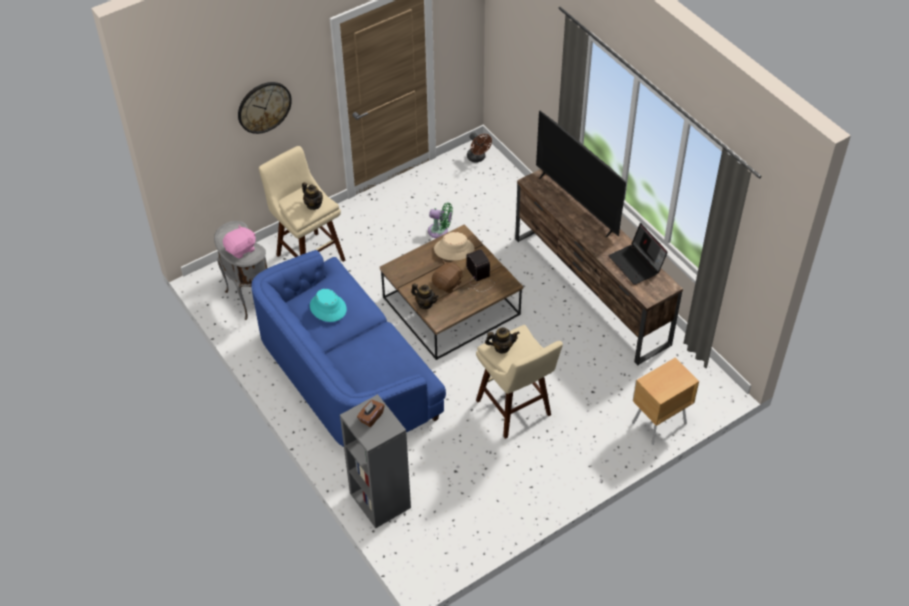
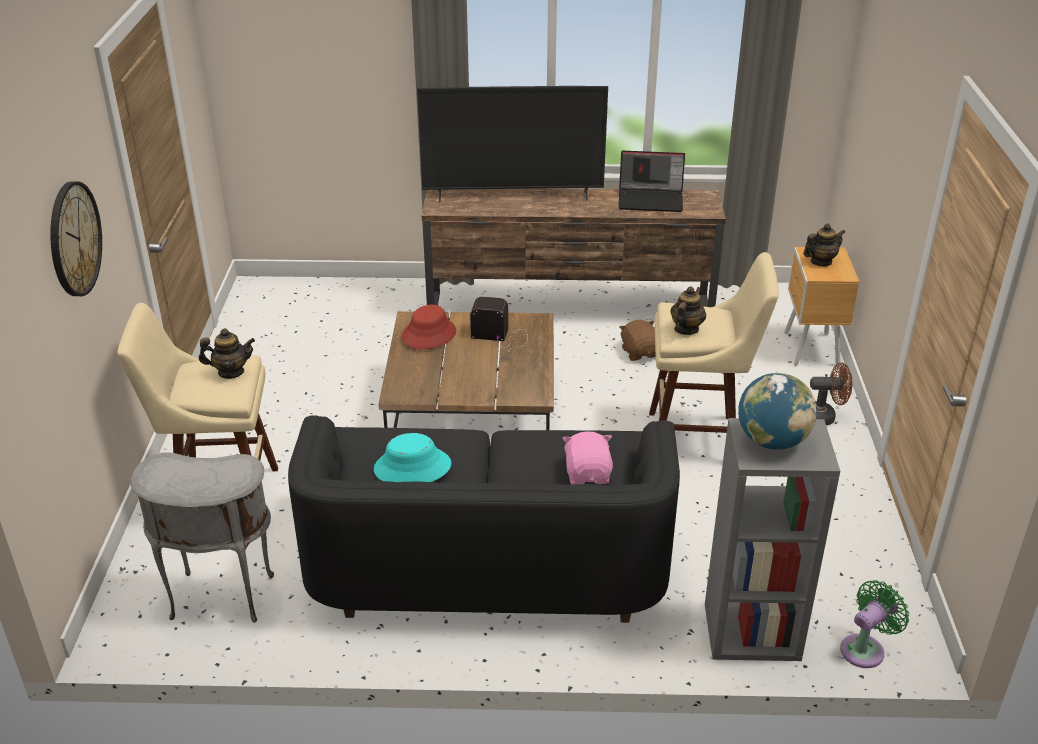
camera: 55 degrees left, 15 degrees down
(241, 249) = (213, 477): pink plush toy -> pink plush toy (588, 474)
(347, 375) = (487, 561): blue sofa -> black sofa
(371, 417) = (772, 441): brown tissue box -> globe
(425, 304) = (493, 394): teapot -> teapot (821, 262)
(440, 231) = (340, 369): green fan -> green fan (865, 649)
(447, 284) = (481, 363): brown plush toy -> brown plush toy (640, 352)
(454, 249) = (428, 334): beige hat -> red hat
(478, 158) = (267, 294): brown fan -> brown fan (824, 417)

